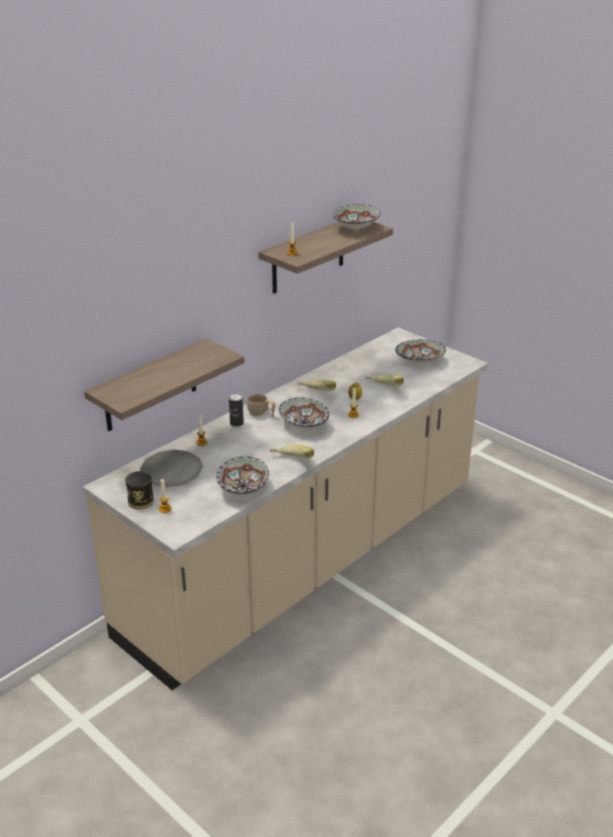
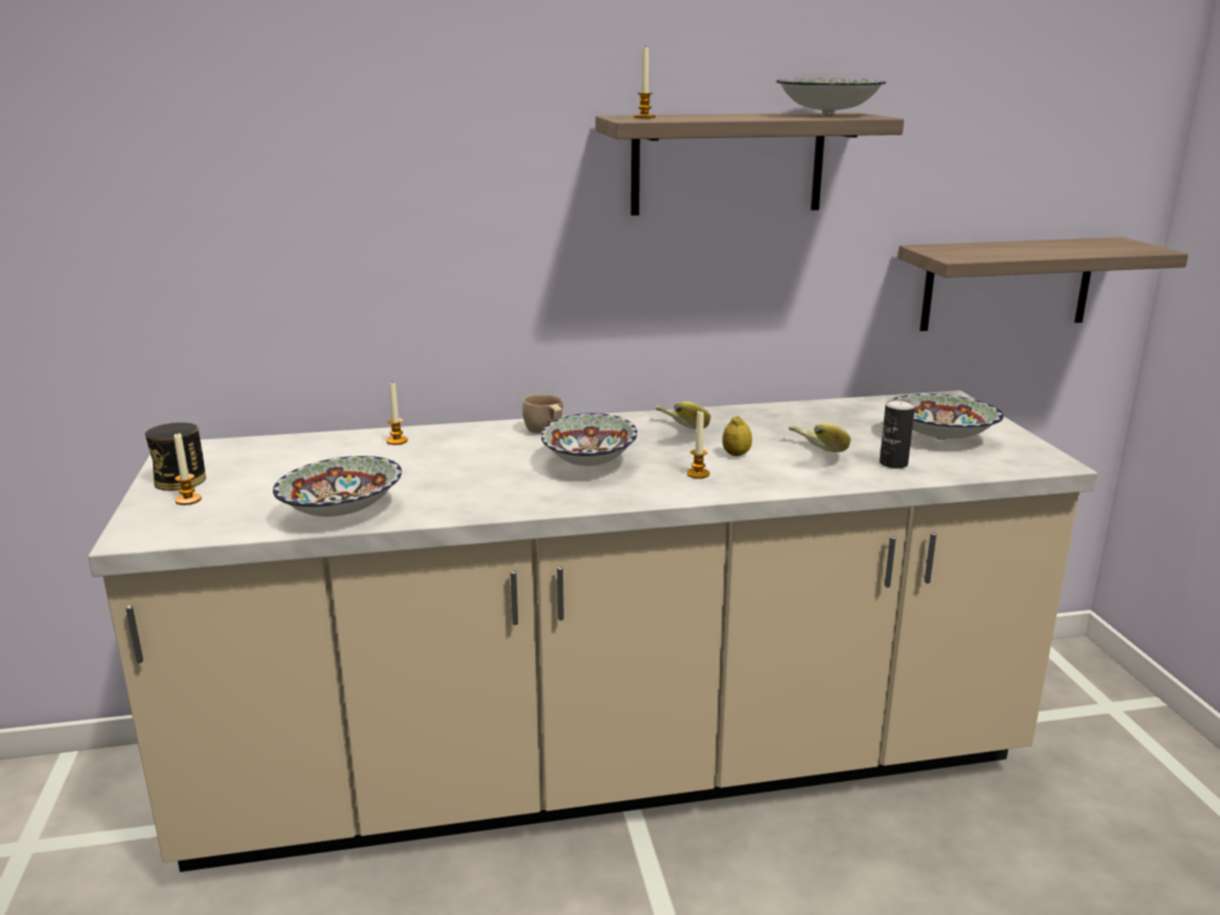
camera: 35 degrees right, 10 degrees down
(150, 386) = (324, 308): shelf -> shelf (1007, 284)
(172, 472) = (289, 461): grey plate -> none
(236, 423) = (489, 433): can -> can (893, 464)
(291, 462) = (479, 504): banana -> none

